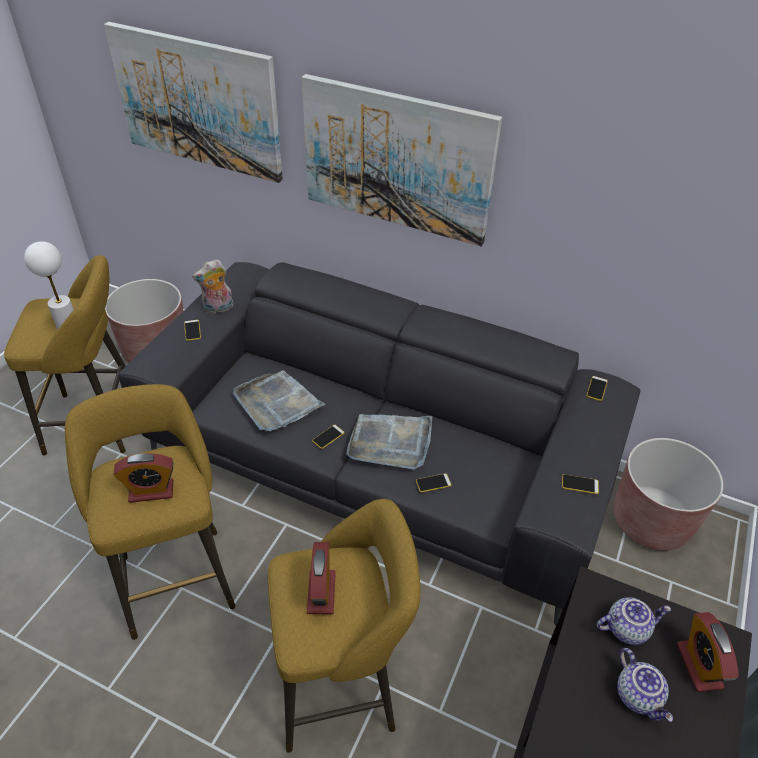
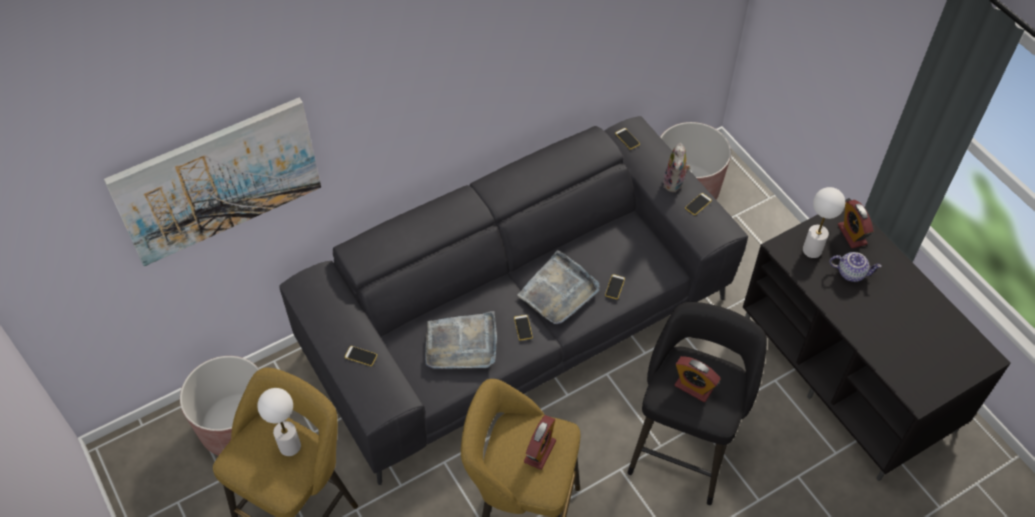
camera: 55 degrees left, 10 degrees up
(218, 309) = (346, 325): plush toy -> plush toy (675, 183)
(342, 684) = (684, 448): yellow stool -> black stool
(397, 160) = (425, 98): picture -> none
(626, 627) = (812, 250): teapot -> white table lamp
(699, 665) = (852, 234): alarm clock -> alarm clock turned 45 degrees clockwise

